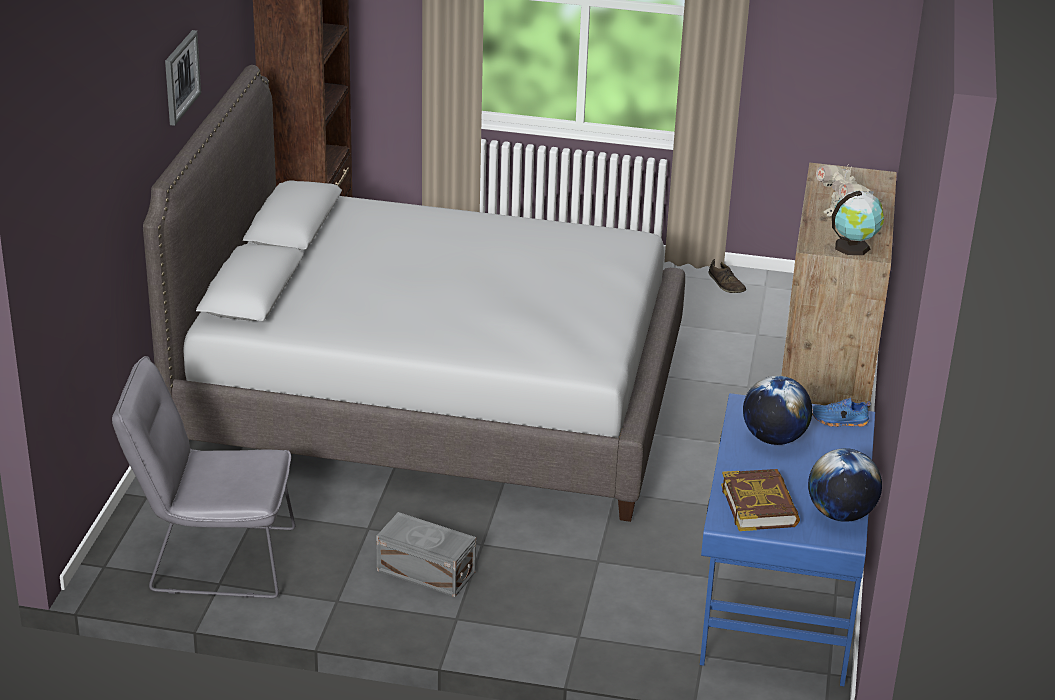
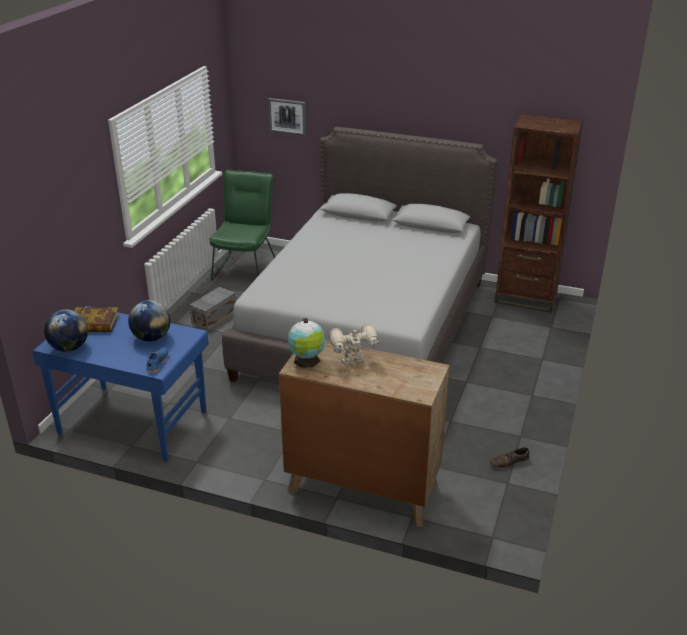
camera: 100 degrees right, 0 degrees up
(180, 77) = (408, 106): picture -> picture (287, 116)
(212, 559) = (246, 267): grey chair -> green chair

